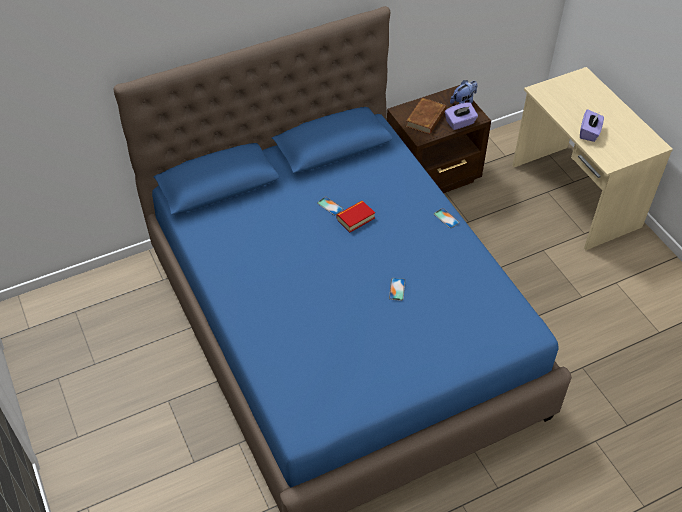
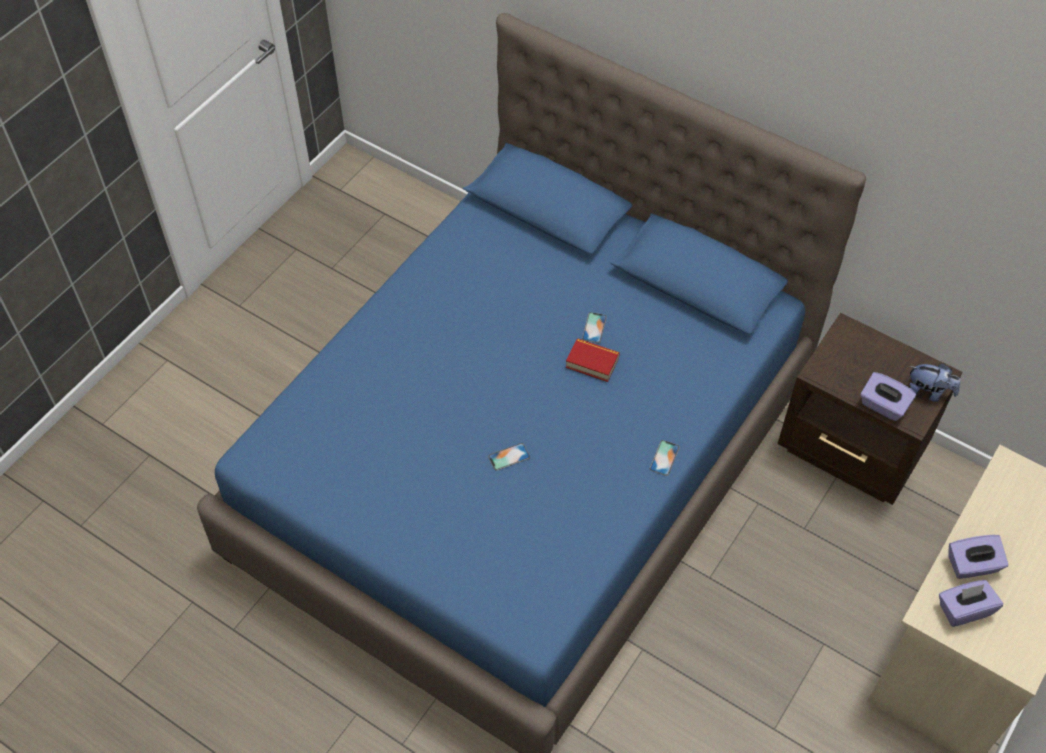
camera: 60 degrees right, 5 degrees up
(426, 118) = (859, 363): brown book -> none
(613, 148) = (964, 609): none -> purple tissue box

